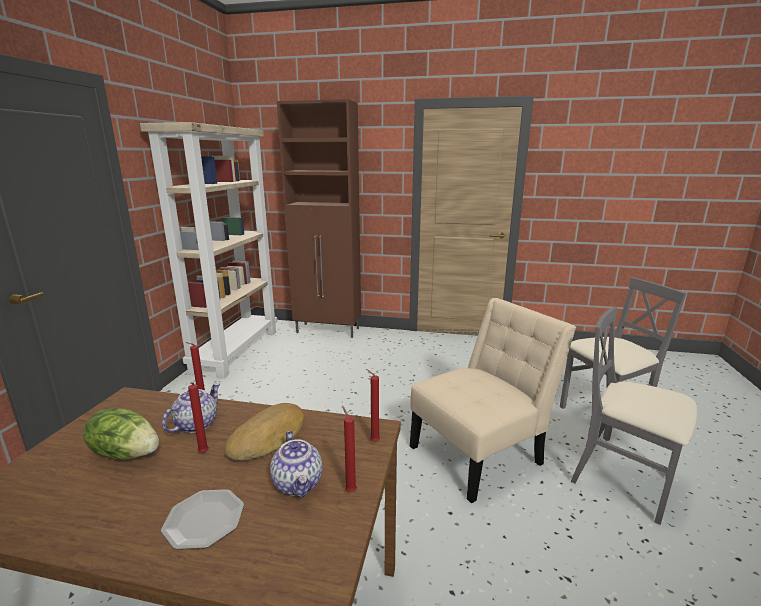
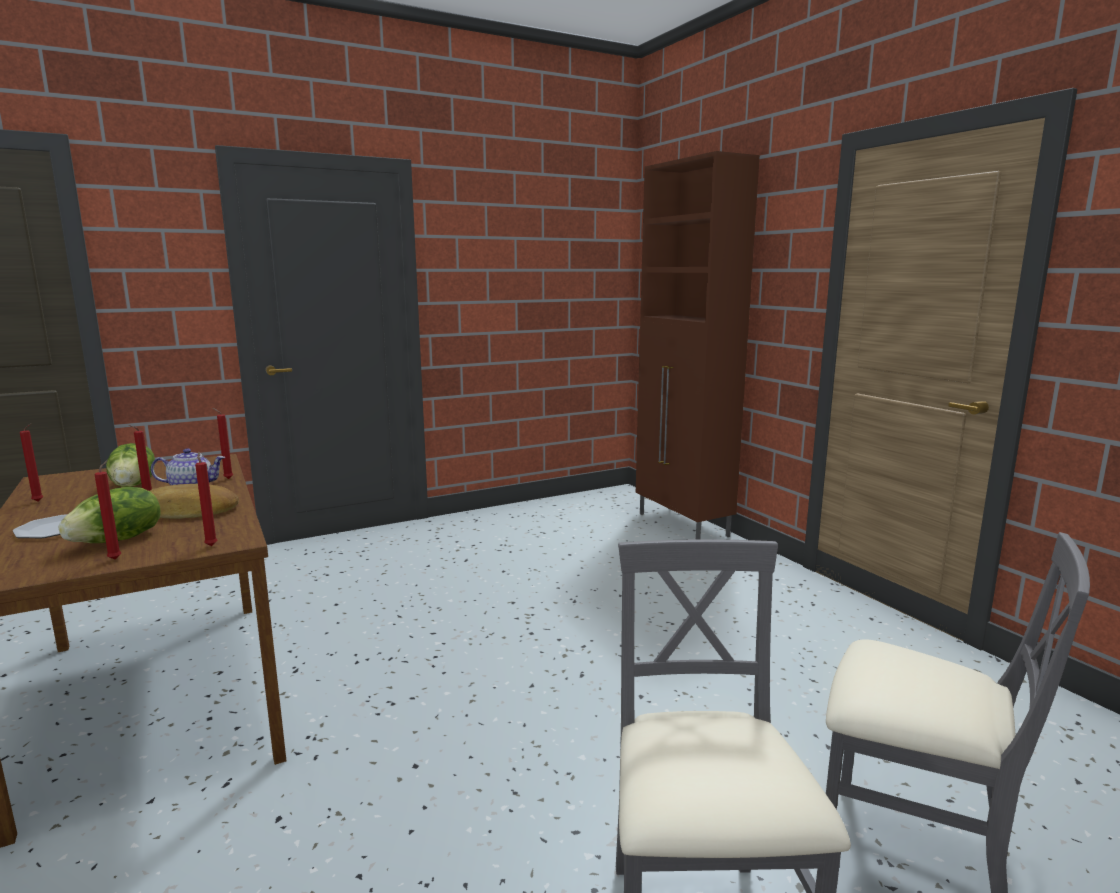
camera: 50 degrees right, 5 degrees down
(69, 523) = (39, 501): none -> red candle
(236, 350) = (545, 509): beige bookcase -> none
(298, 483) = (118, 540): teapot -> lettuce
(481, 452) = (575, 745): beige chair -> none

